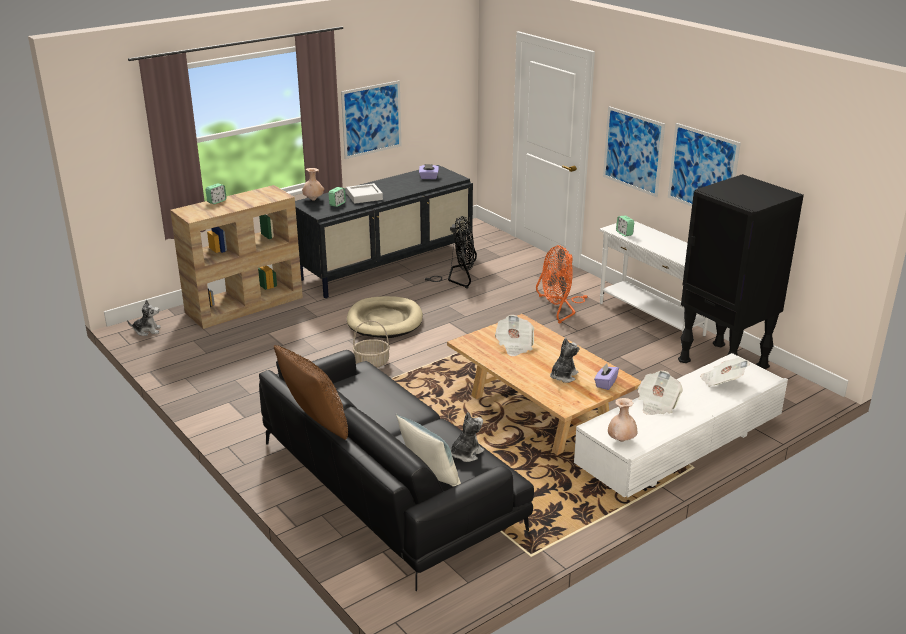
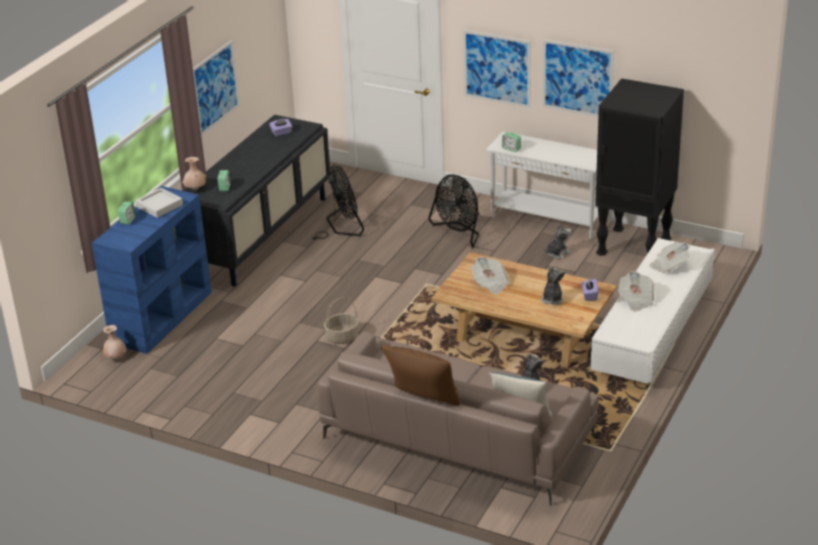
camera: 25 degrees left, 5 degrees up
(147, 331) = (92, 373): plush toy -> plush toy (557, 253)
(244, 304) = (161, 317): brown bookcase -> blue bookcase
(364, 196) = (242, 172): grey tray -> grey tray (159, 206)
(385, 321) = (315, 292): beige dog bed -> none
(386, 486) = (457, 438): black sofa -> beige sofa
(560, 306) = (460, 231): orange fan -> black fan
(621, 440) = (633, 339): beige vase -> beige vase (116, 358)

